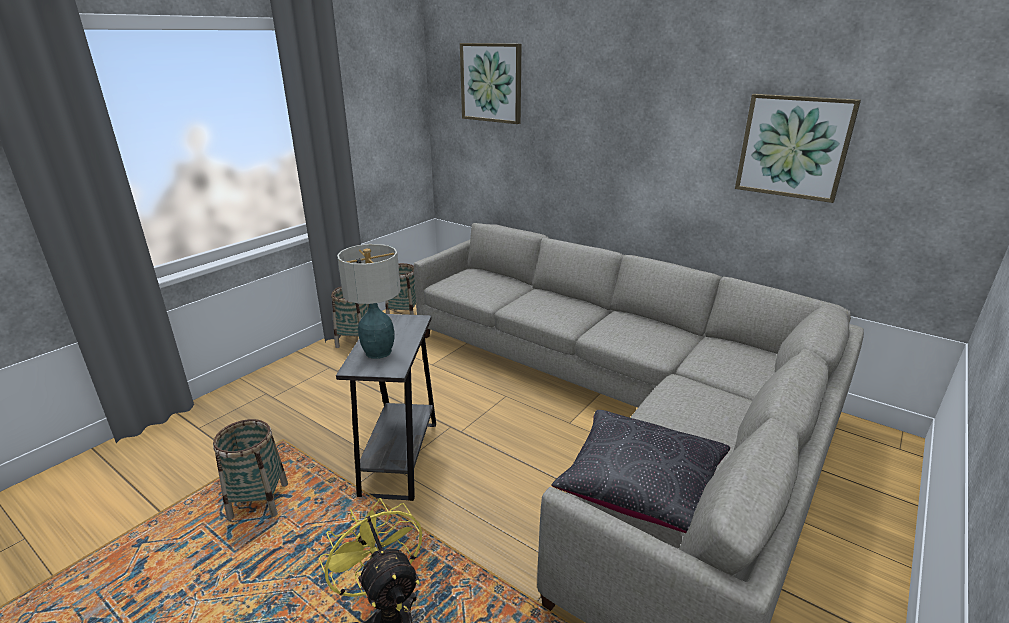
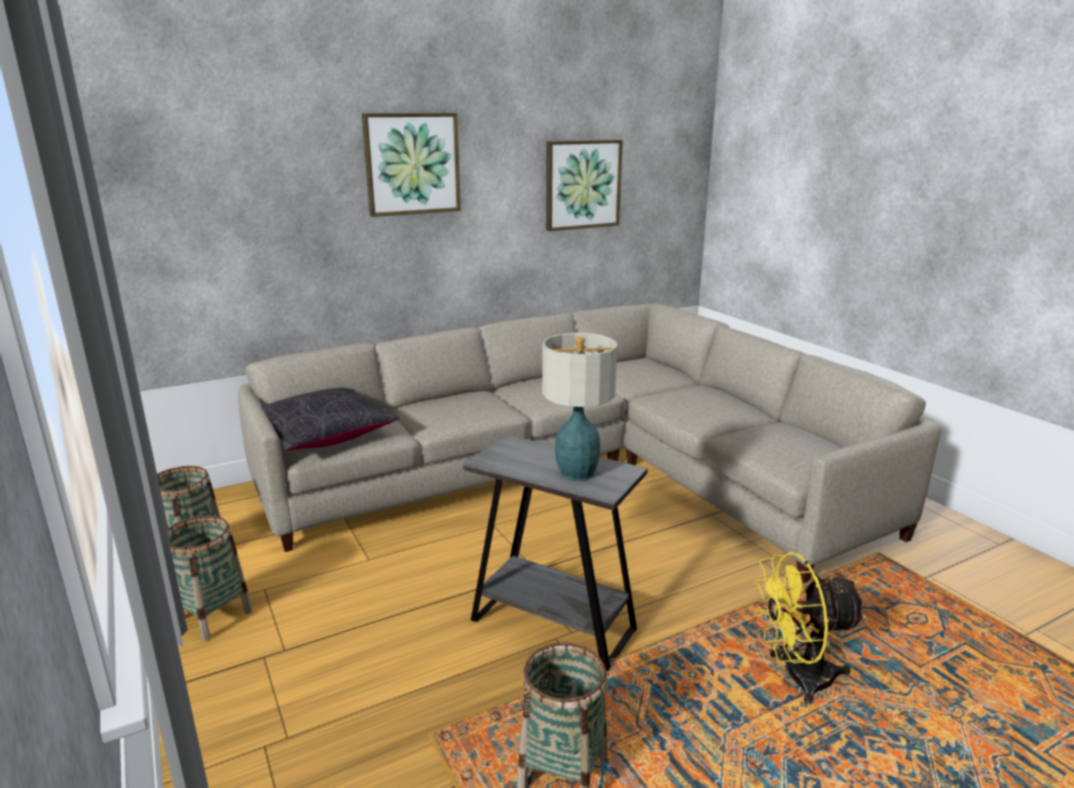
camera: 65 degrees left, 5 degrees down
(491, 83) = (217, 154): picture -> picture (412, 164)
(641, 485) = (787, 445): black pillow -> black pillow (324, 434)

